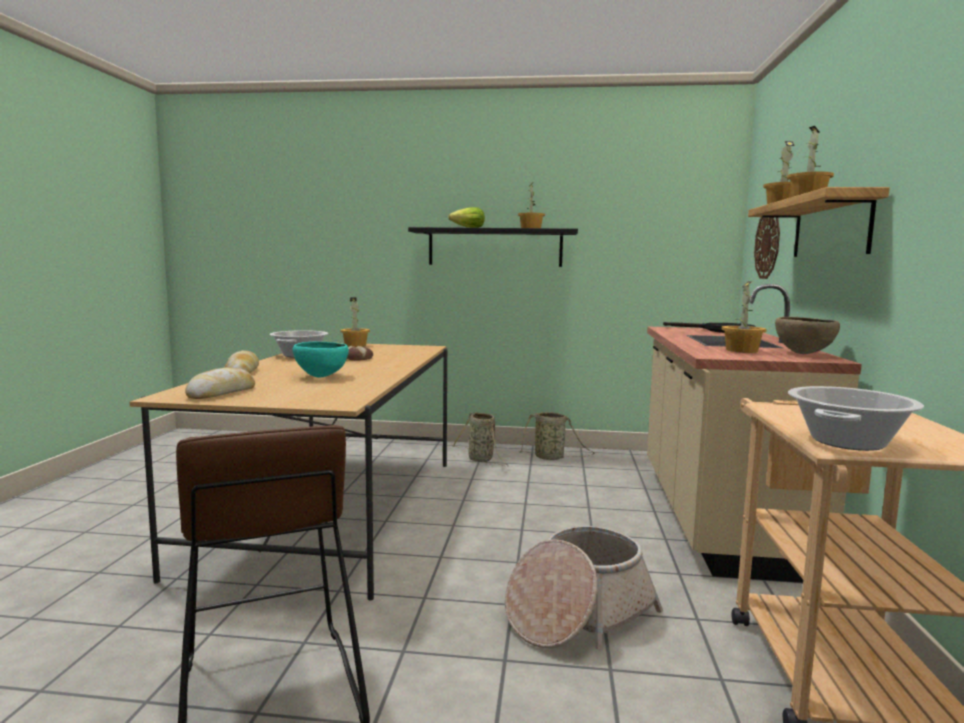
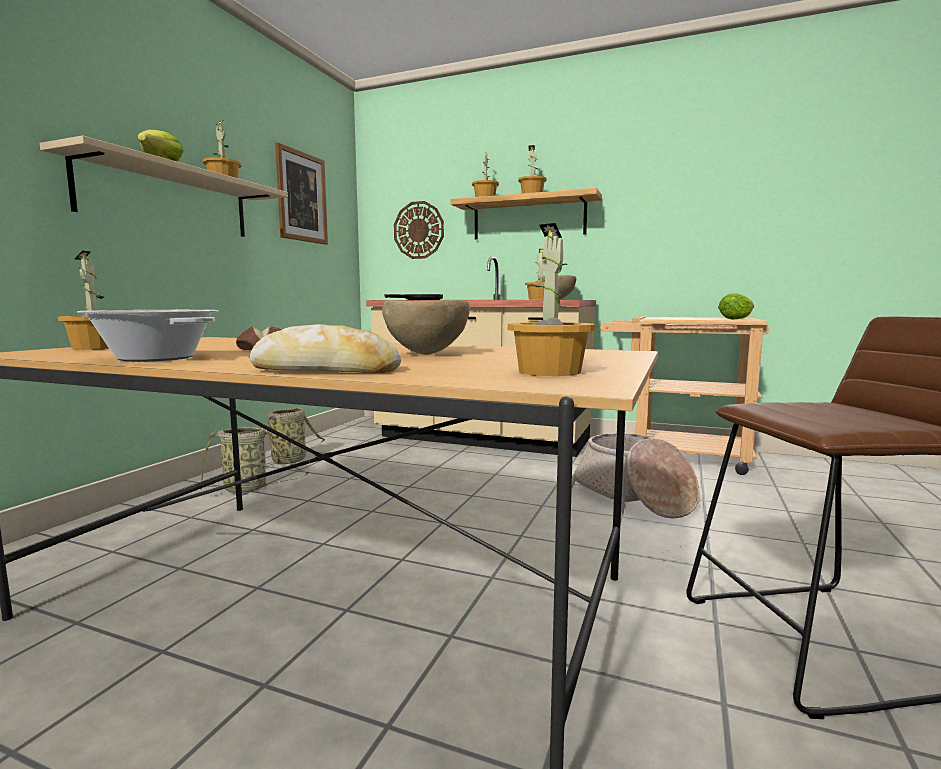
camera: 75 degrees left, 0 degrees up
(222, 393) = (548, 372): bread -> potted plant
(321, 377) = (427, 354): turquoise bowl -> brown bowl
(495, 247) = (169, 200): black shelf -> beige shelf
(642, 221) = (302, 197): none -> picture
(847, 442) = (736, 319): cooking pot -> lettuce

